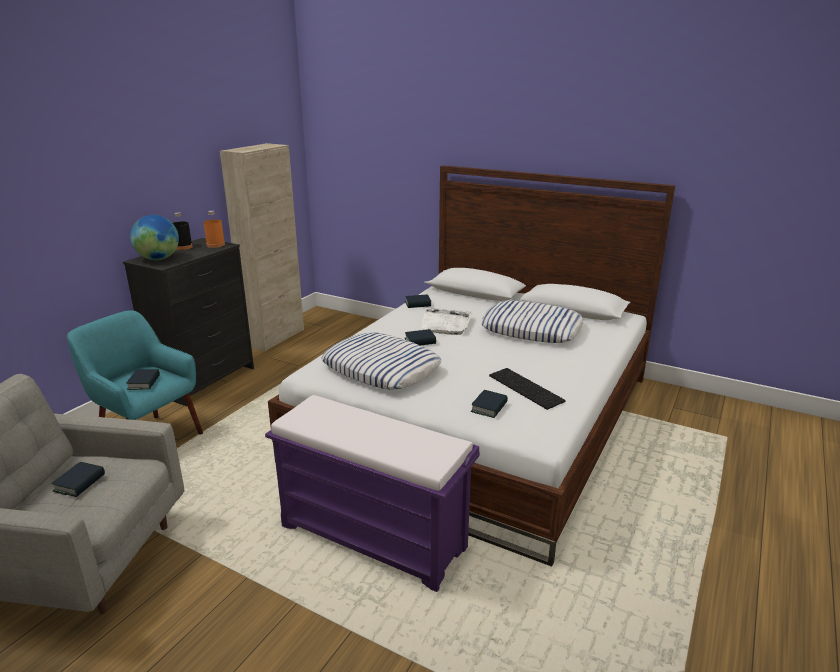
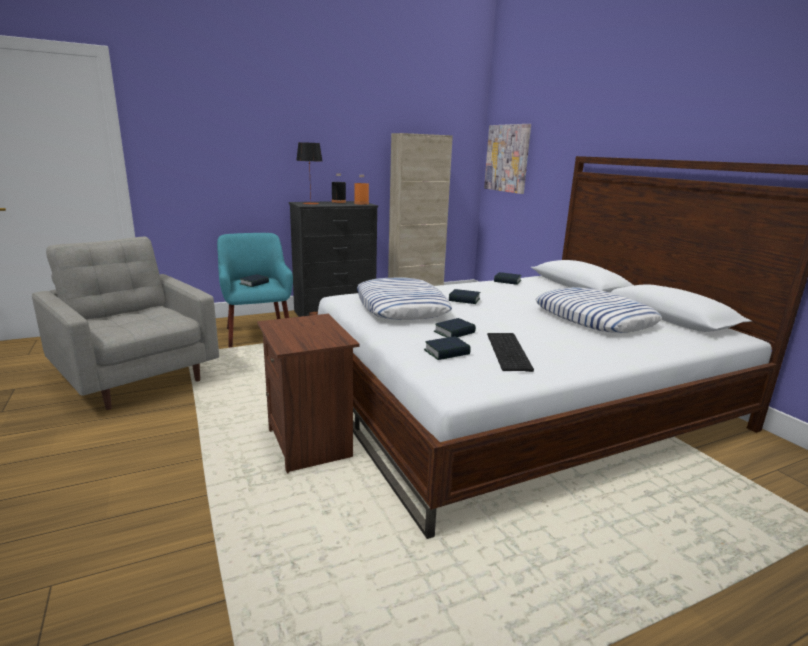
camera: 35 degrees right, 5 degrees down
(80, 483) = (139, 316): book -> book (454, 332)
(158, 259) = (310, 203): globe -> table lamp
(343, 161) = (507, 158): none -> picture
(375, 537) = (311, 443): purple bench -> brown nightstand
(445, 324) = (509, 296): white tray -> none

